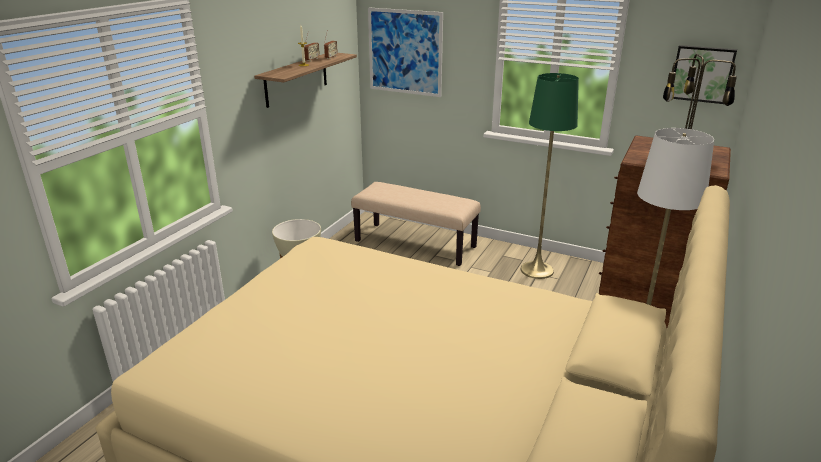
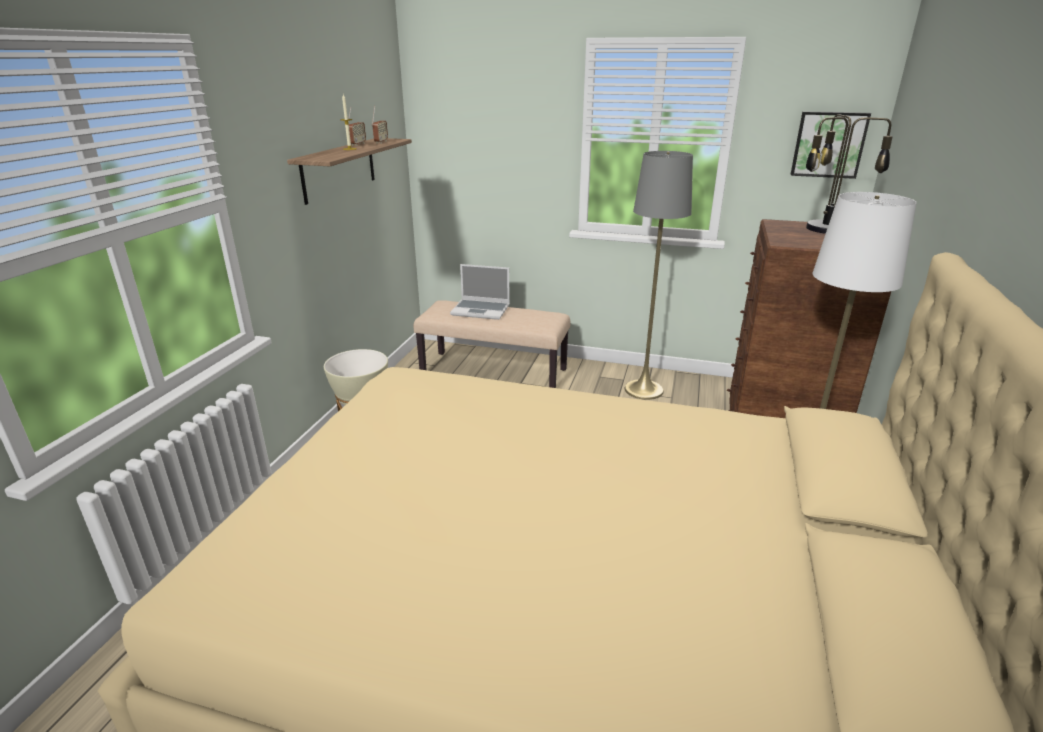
camera: 10 degrees left, 0 degrees up
(405, 52) = (467, 138): picture -> none
(407, 193) = (481, 310): none -> laptop
(537, 270) = (644, 390): green floor lamp -> grey floor lamp

